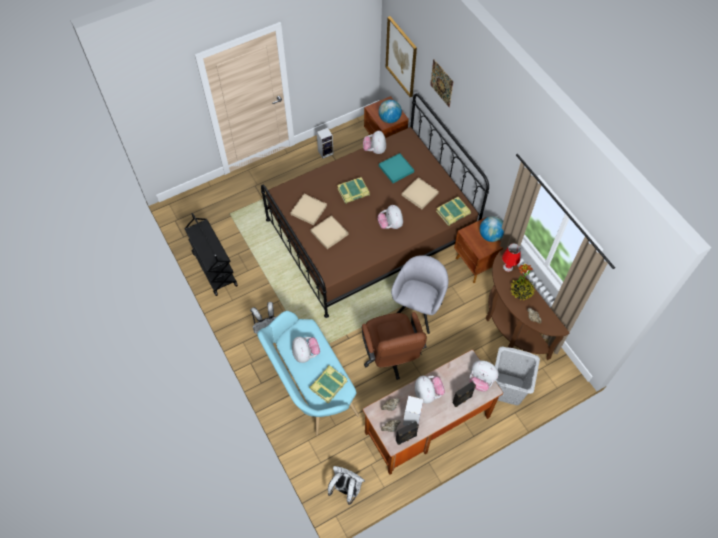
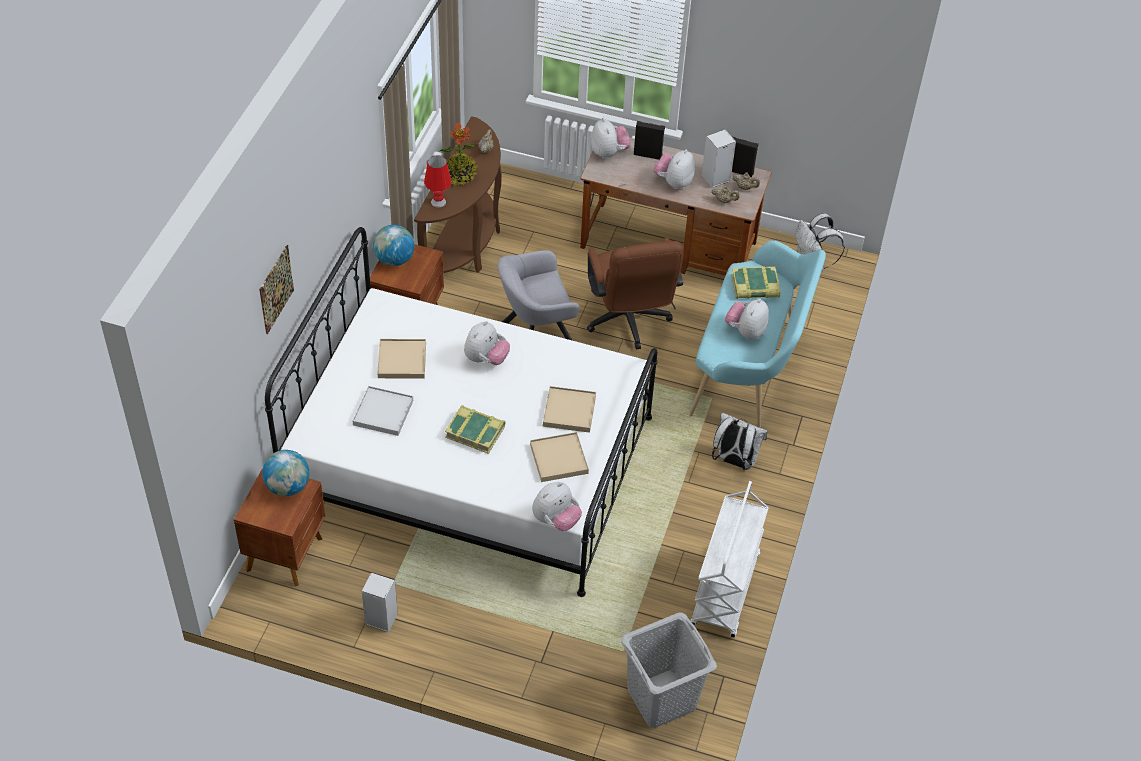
camera: 135 degrees left, 10 degrees down
(214, 269) = (725, 591): black cart -> white cart
(370, 231) = (471, 462): brown bed -> white bed
(374, 150) = (372, 459): plush toy -> plush toy (556, 520)
(390, 357) = (628, 322): brown office chair -> brown office chair turned 135 degrees clockwise
(396, 169) = (383, 413): turquoise tray -> white tray
(401, 57) = (222, 423): picture -> none
(453, 213) = (398, 310): book -> none
(507, 388) = (549, 208): grey laundry basket -> grey laundry basket (661, 698)

